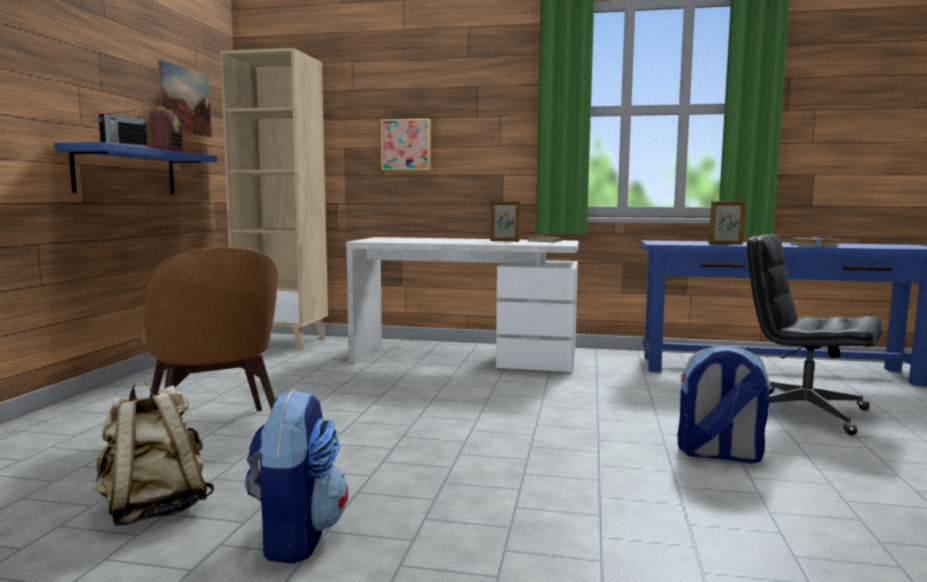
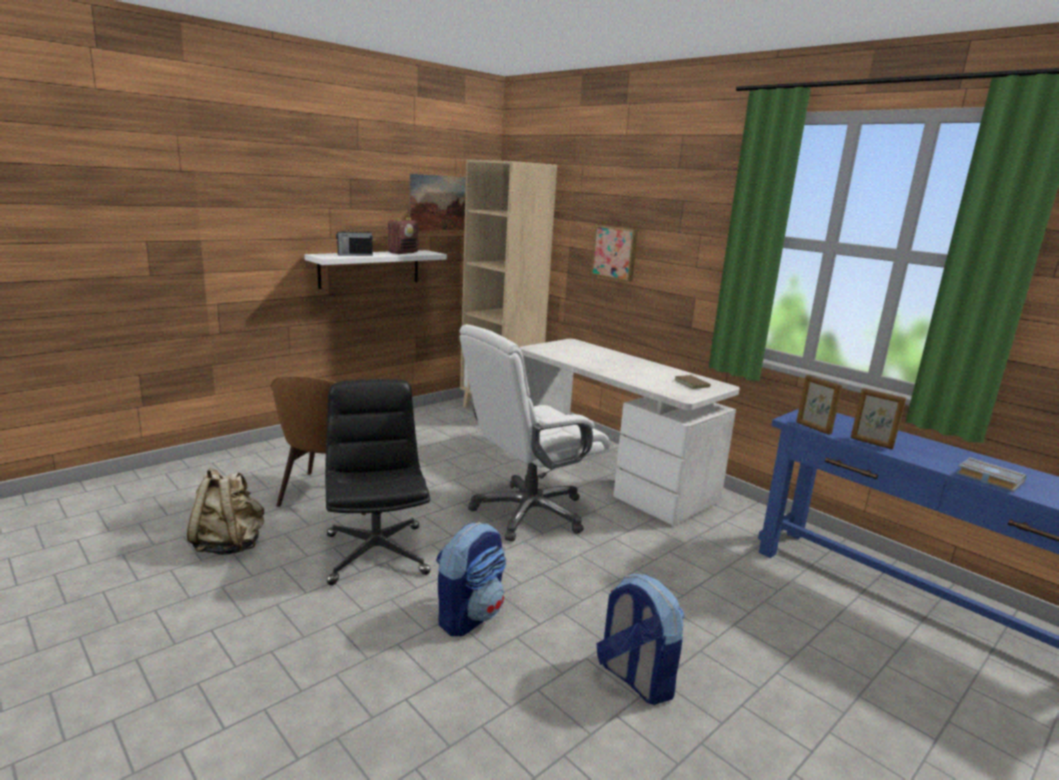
camera: 35 degrees right, 10 degrees up
(126, 172) = (370, 268): blue shelf -> white shelf
(296, 536) = (258, 600): backpack -> backpack (469, 615)
(448, 394) = (528, 513): none -> white office chair
(504, 241) = (653, 375): picture frame -> picture frame (813, 428)
(803, 412) = (831, 675): black office chair -> black office chair (376, 553)

